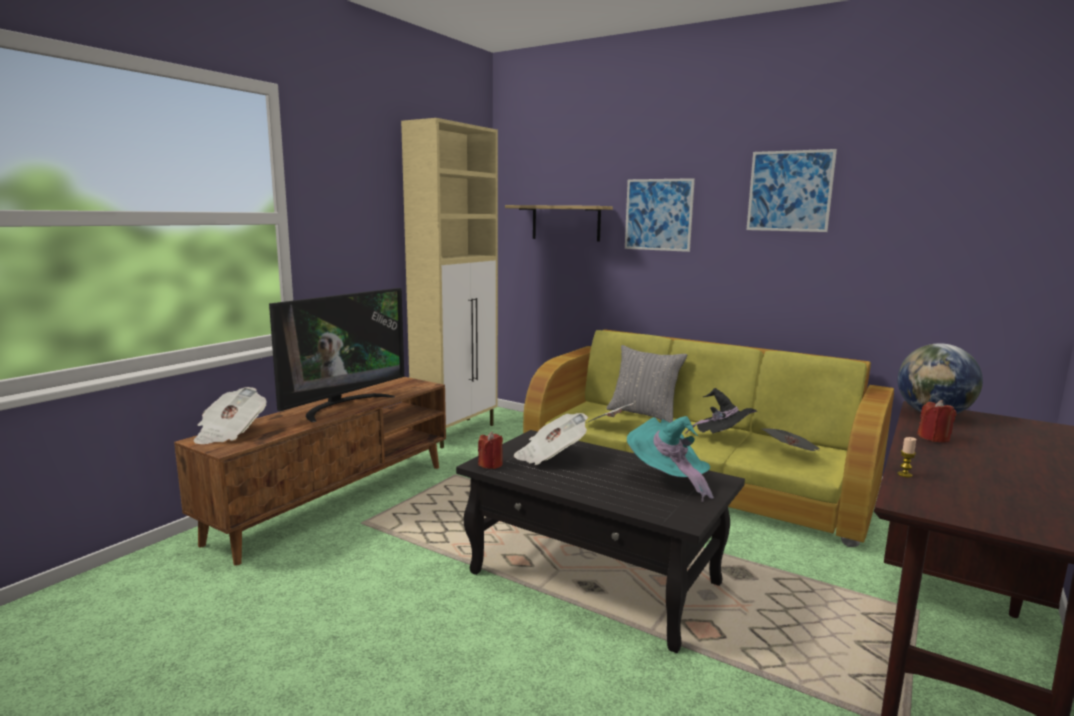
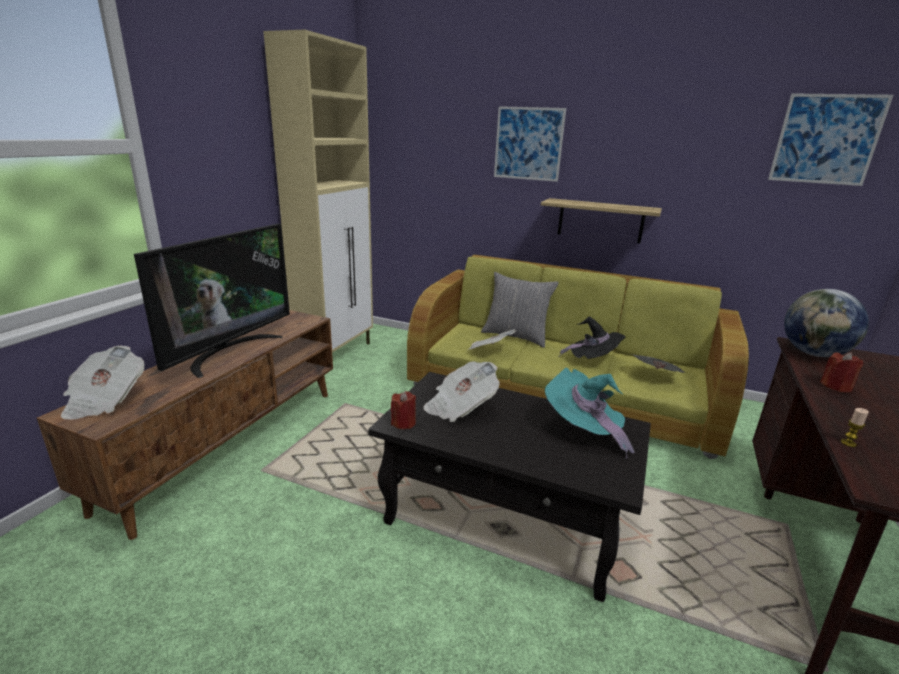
camera: 10 degrees left, 10 degrees up
(566, 223) = (434, 149): shelf -> shelf (600, 221)
(789, 191) = (659, 125): picture -> picture (826, 139)

